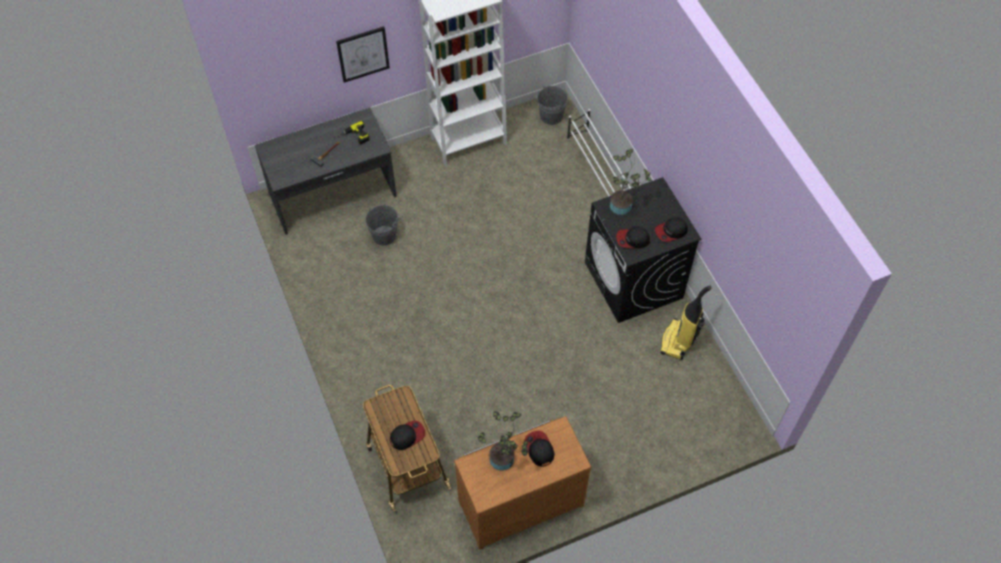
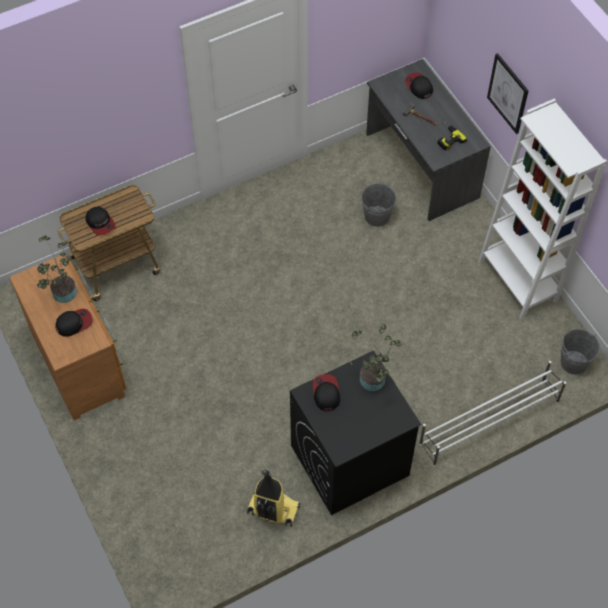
camera: 85 degrees right, 0 degrees up
(671, 231) = (342, 433): cap -> cap (418, 86)

